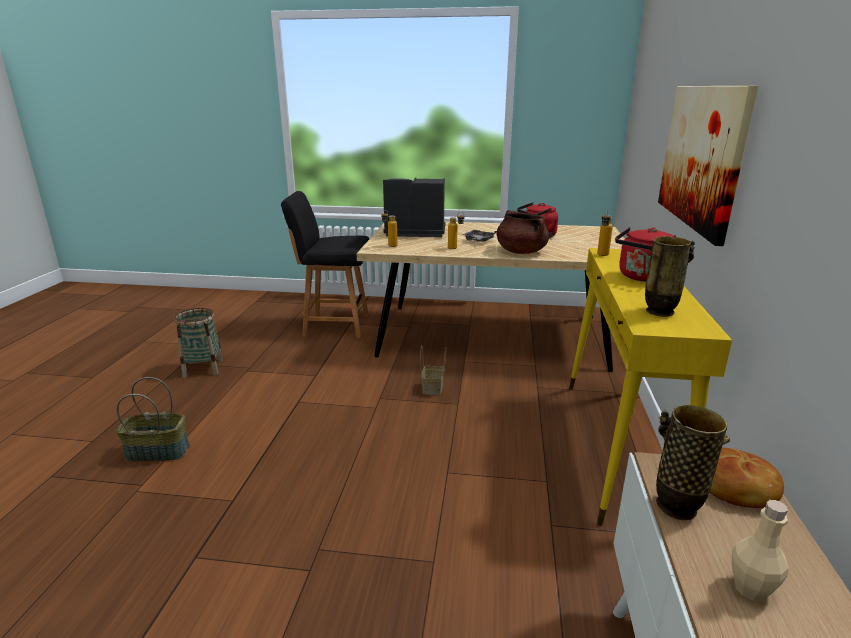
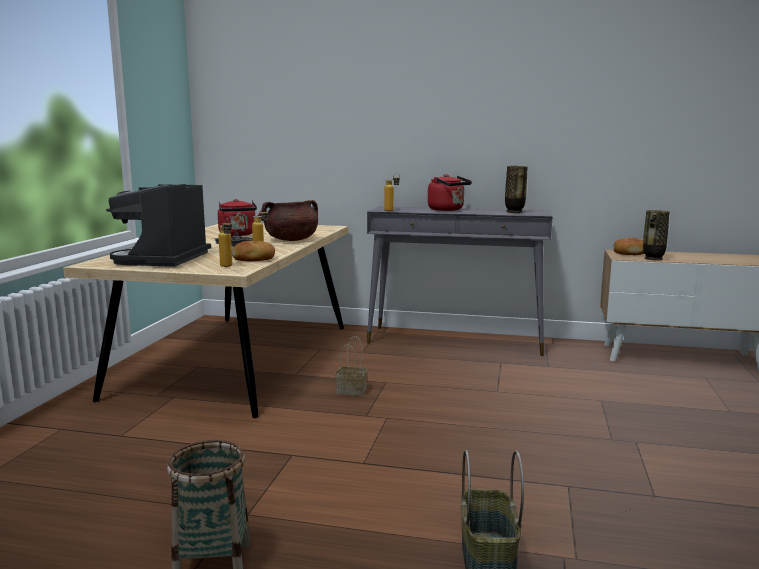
camera: 85 degrees left, 10 degrees down
(334, 325) = (117, 447): black chair -> none
(420, 249) = (253, 259): none -> bread
(617, 447) = (456, 341): yellow console table -> grey console table
(701, 156) = (429, 127): picture -> none
(750, 589) = (695, 258): beige bottle -> none

